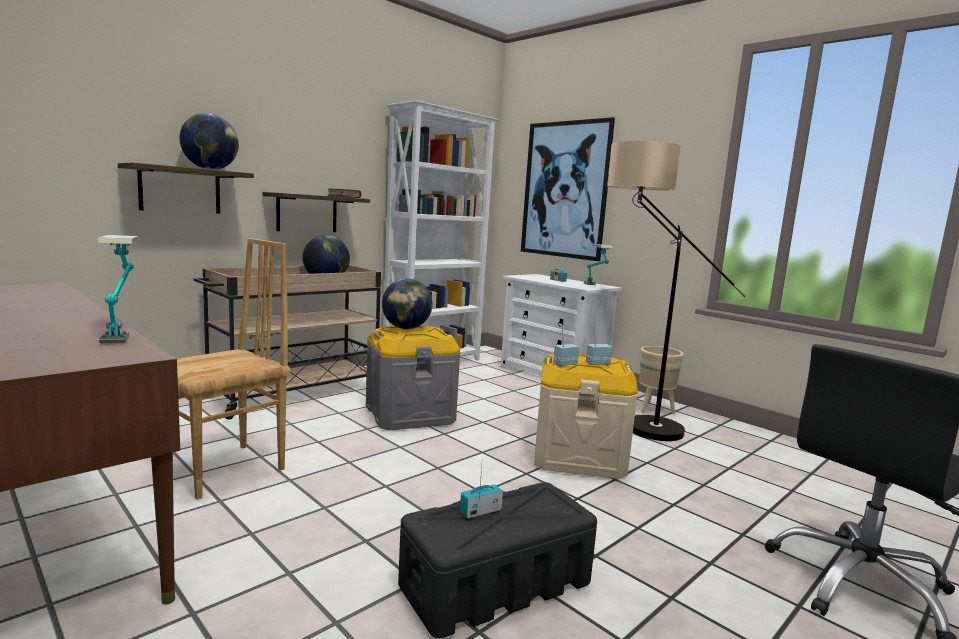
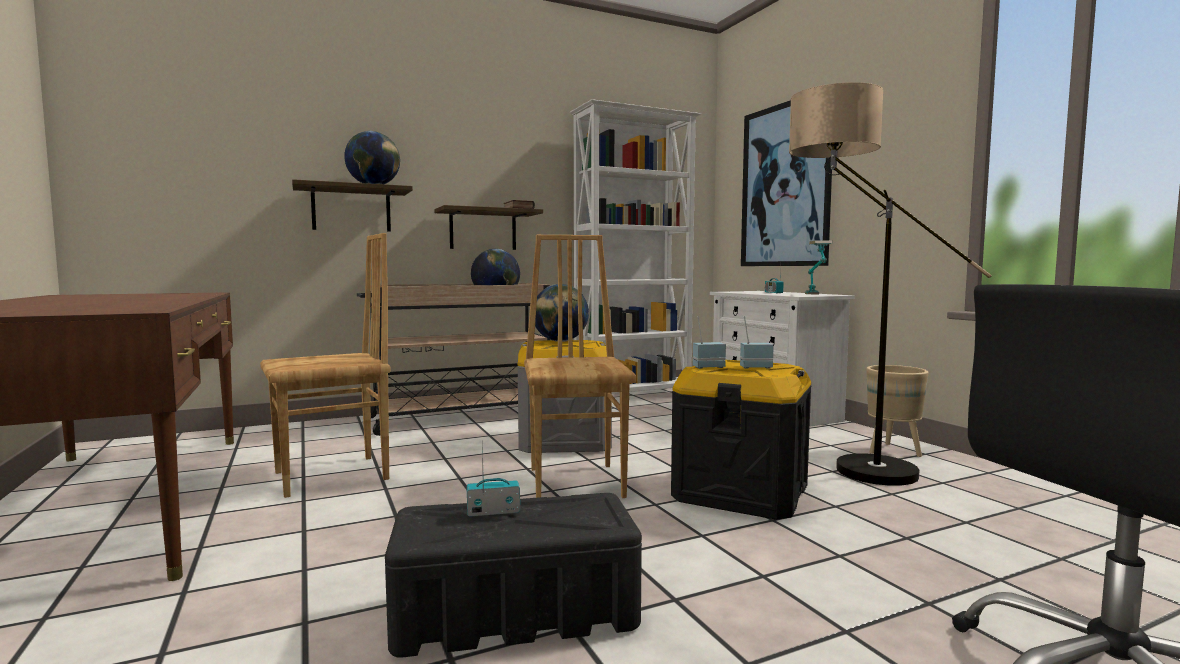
camera: 20 degrees right, 5 degrees down
(121, 332) = (176, 304): table lamp -> none
(452, 457) = (578, 482): none -> brown chair
(579, 456) = (740, 492): beige storage box -> black storage box

